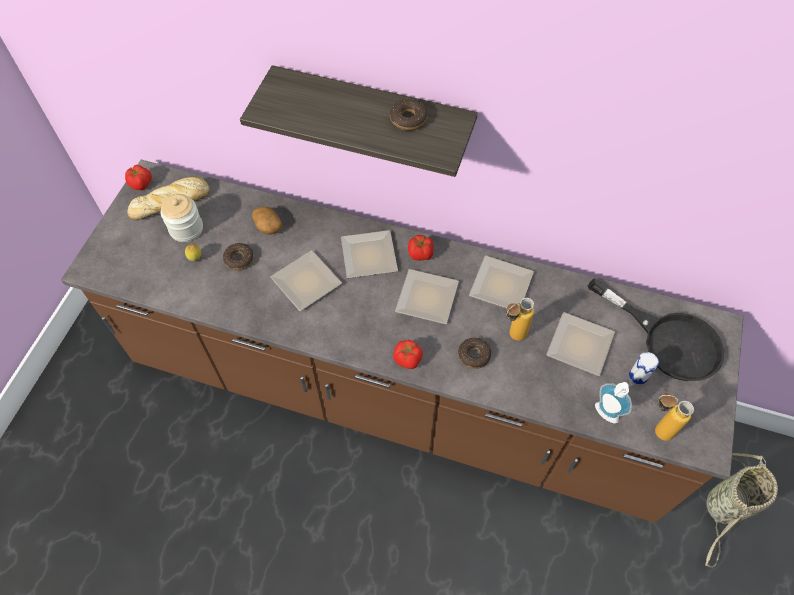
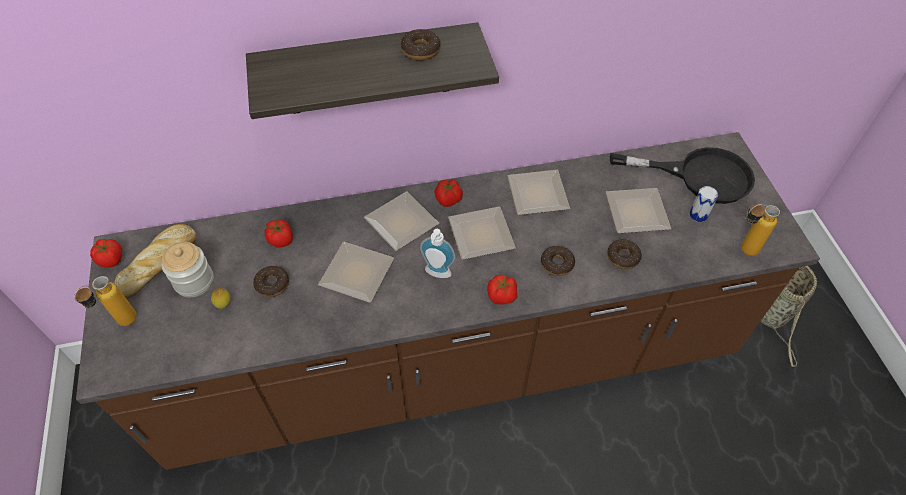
camera: 30 degrees left, 5 degrees down
(267, 226) = (281, 240): potato -> tomato
(511, 337) = (577, 233): bottle -> bottle (121, 324)
(537, 379) = (623, 257): none -> donut
(604, 415) = (696, 259): soap dispenser -> soap dispenser (437, 274)

